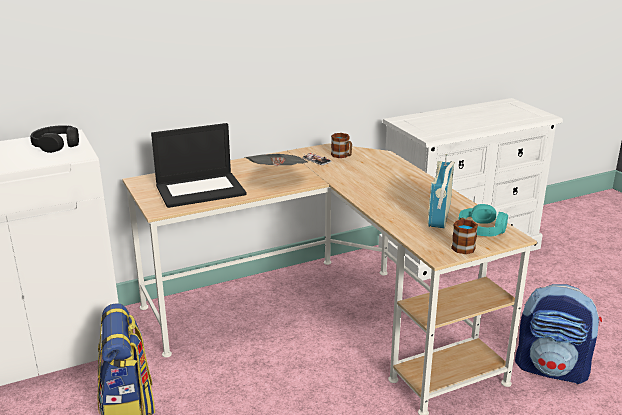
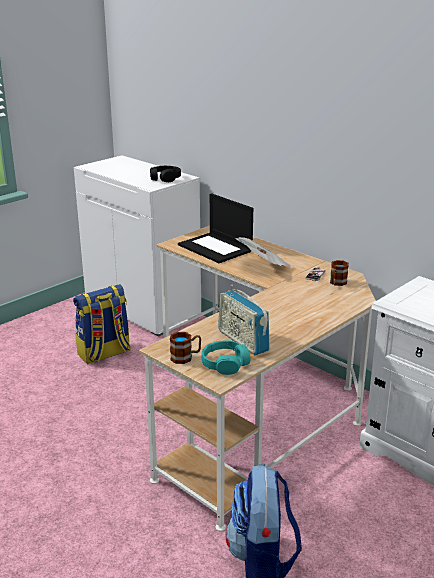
camera: 70 degrees right, 0 degrees up
(439, 214) = (243, 341): radio -> radio turned 120 degrees counterclockwise

